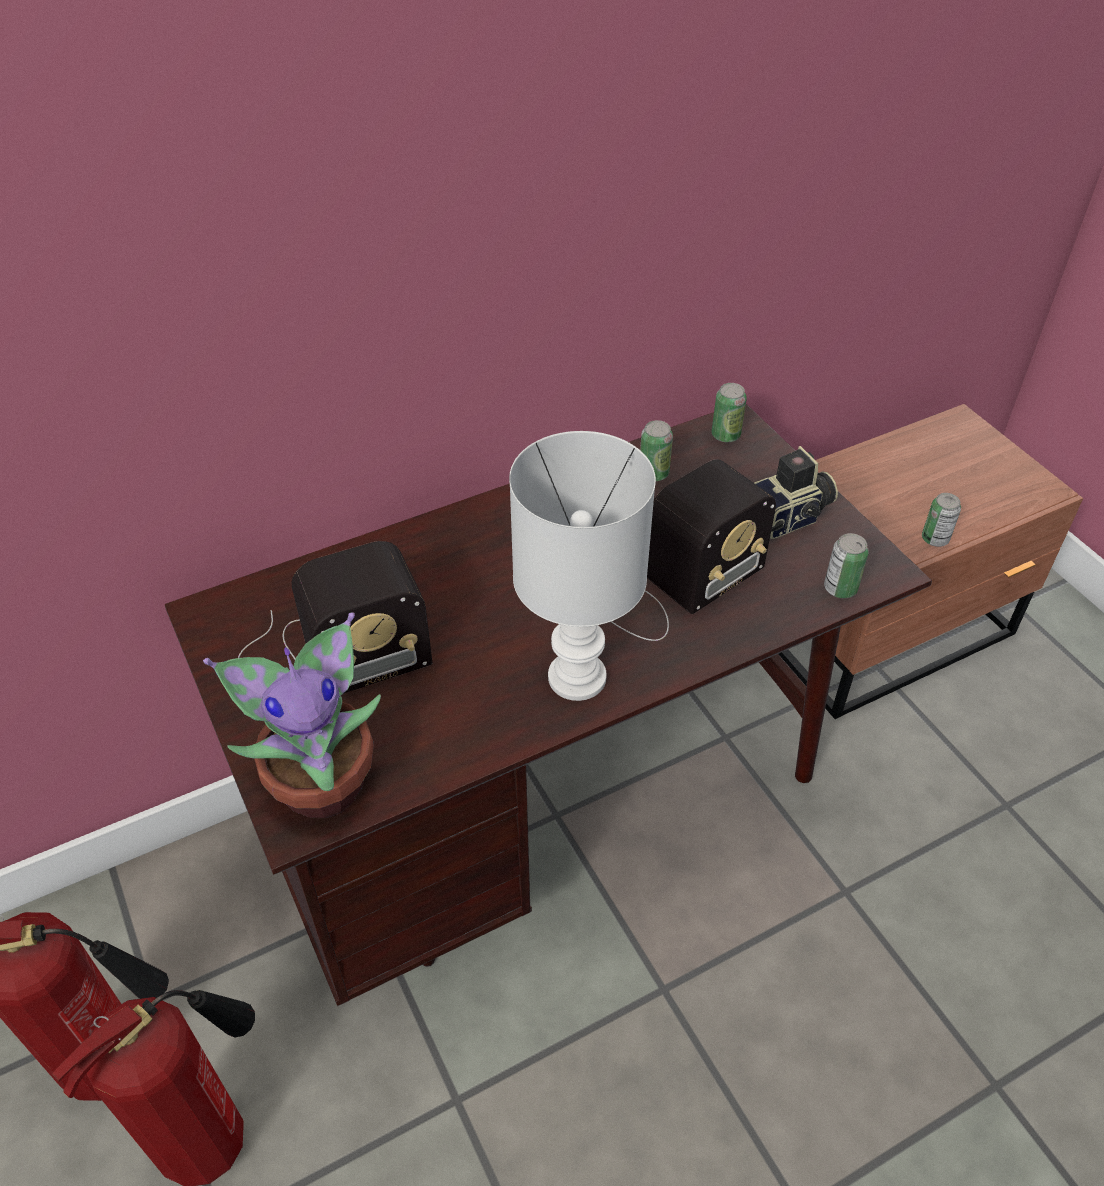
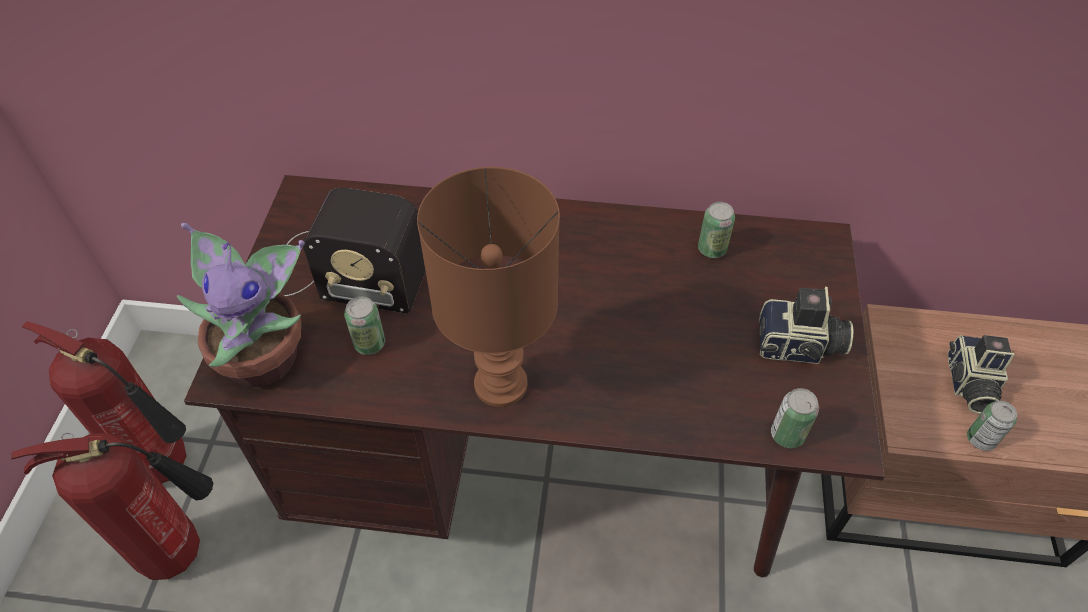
camera: 35 degrees right, 5 degrees up
(574, 678) = (498, 383): white table lamp -> brown table lamp
(669, 584) = (641, 349): radio -> none
(725, 435) = (805, 246): can -> can (369, 343)
(894, 501) = (968, 384): none -> camera

